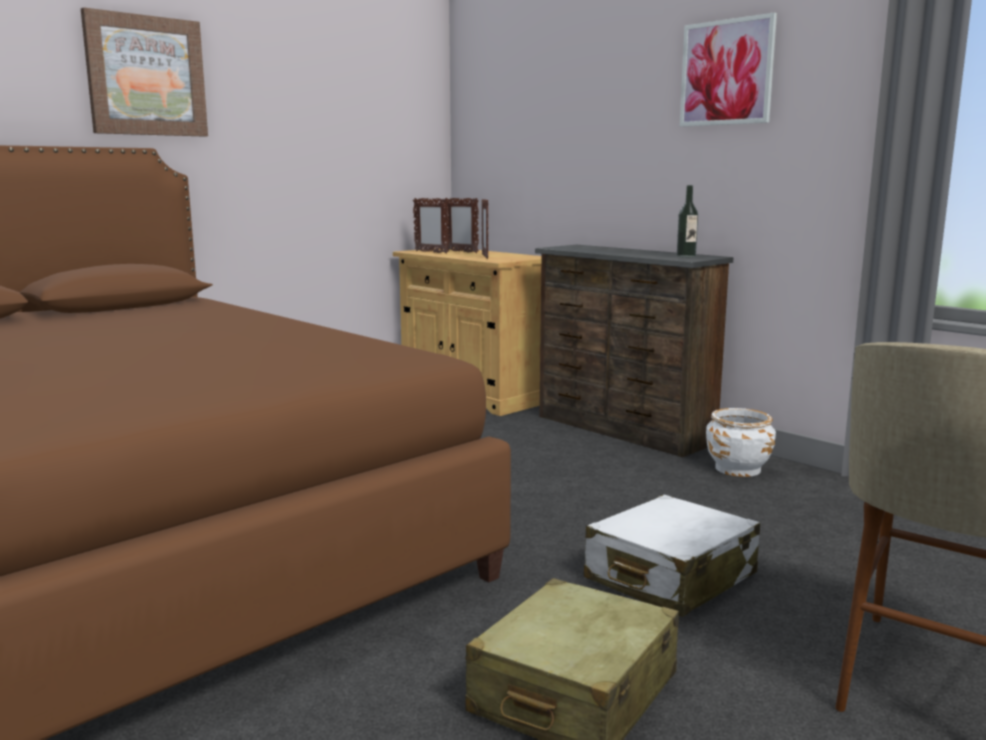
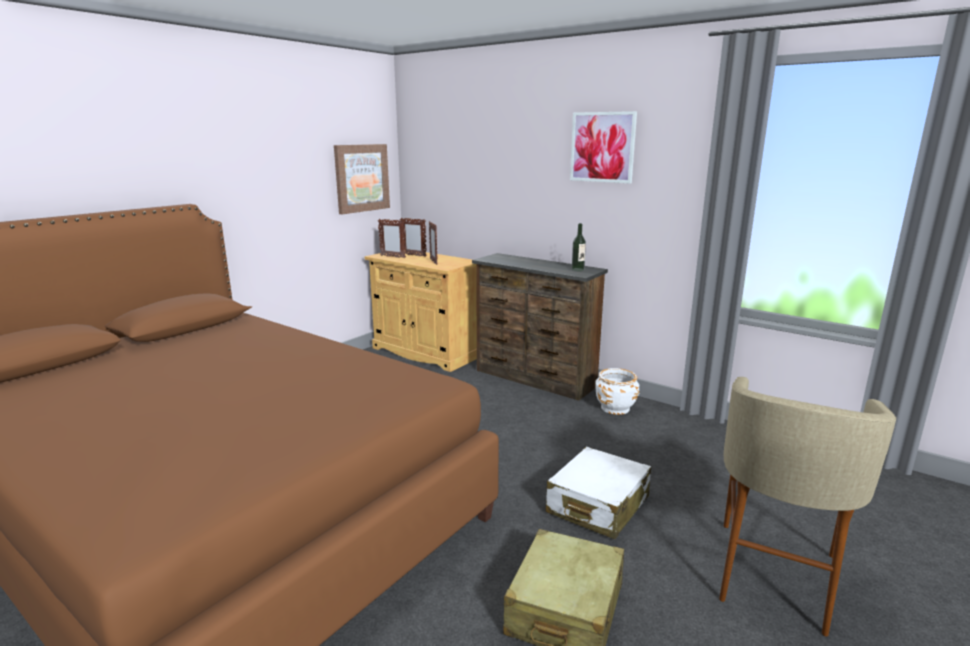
camera: 10 degrees left, 5 degrees up
(146, 76) = (184, 149): picture -> picture (361, 178)

